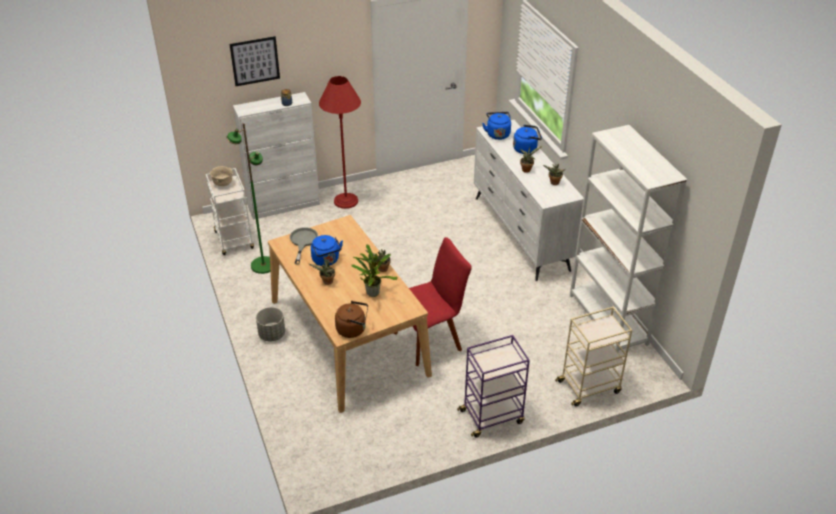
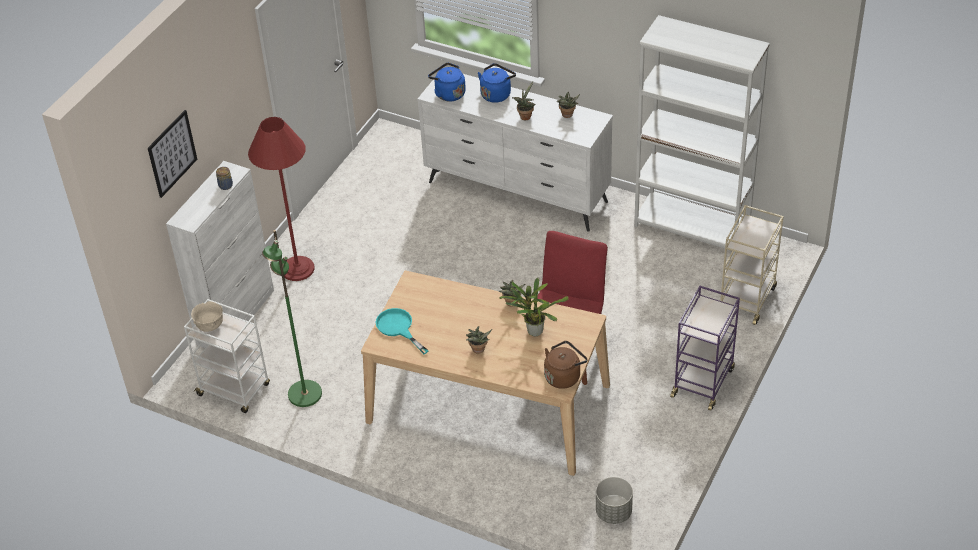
camera: 40 degrees left, 5 degrees up
(272, 335) = (412, 454): grey planter -> grey planter (613, 512)
(303, 242) = (398, 328): grey frying pan -> turquoise frying pan
(326, 261) = (448, 330): blue kettle -> none

